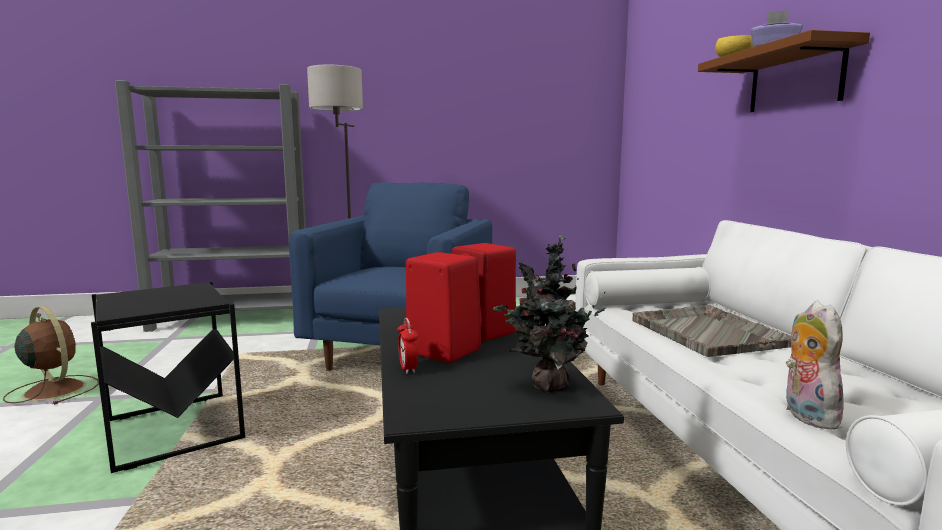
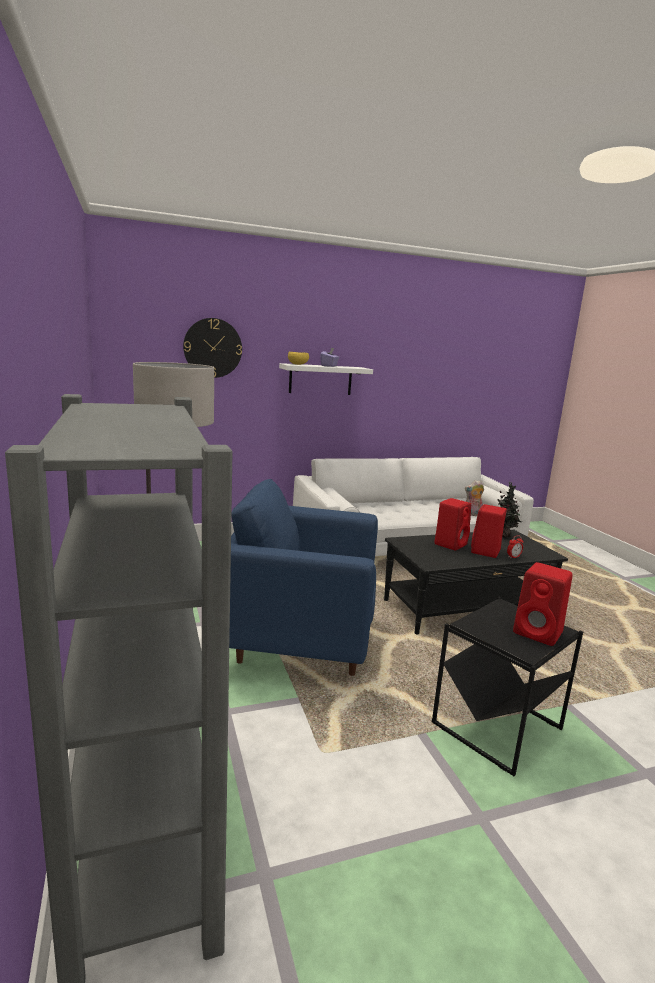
camera: 100 degrees left, 5 degrees up
(53, 390) = (492, 889): brown fan -> none
(130, 304) = (539, 633): none -> red speaker
(686, 64) = (212, 348): none -> wall clock
(706, 332) = (392, 512): grey tray -> none
(795, 79) = (320, 379): brown shelf -> white shelf

